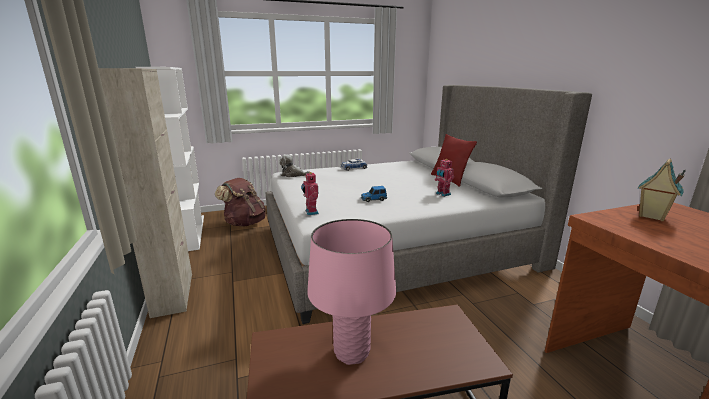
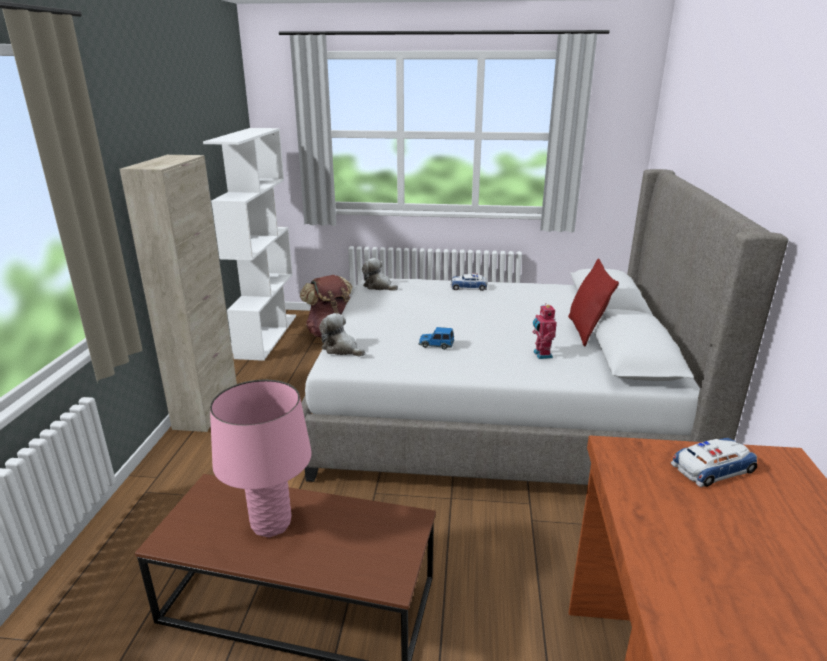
camera: 25 degrees right, 5 degrees up
(310, 212) = (341, 349): toy robot -> plush toy
(651, 216) = (713, 468): toy house -> toy car

